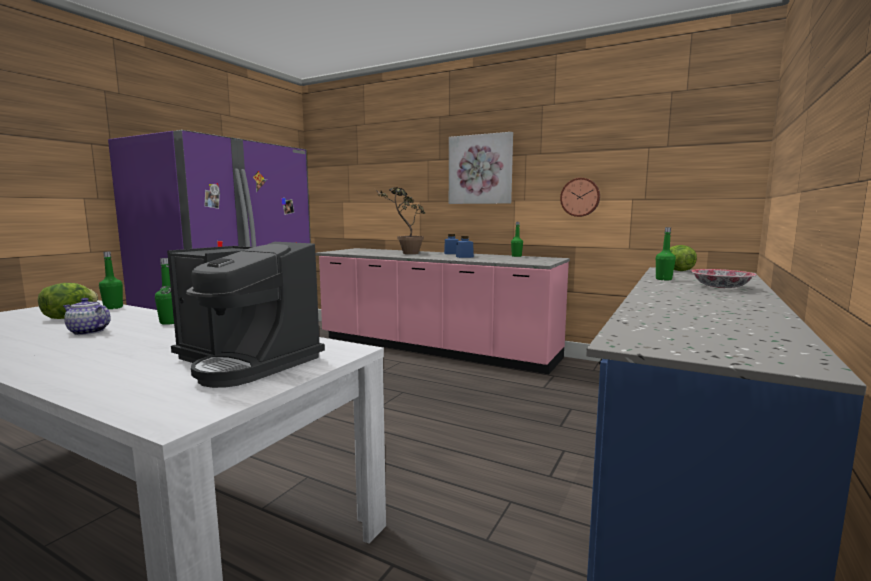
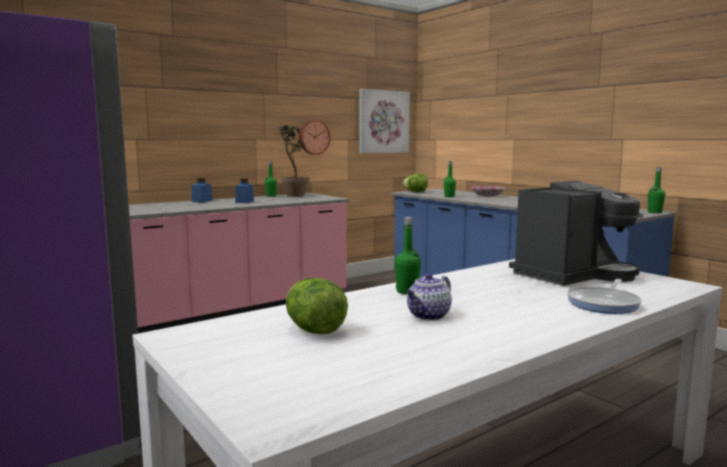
camera: 65 degrees left, 0 degrees up
(92, 376) = (604, 303): none -> frying pan
(113, 307) = (265, 315): green bottle -> green bottle (654, 212)
(404, 253) = (161, 207): potted plant -> potted plant (293, 196)
(480, 169) = (218, 104): picture -> picture (383, 122)

